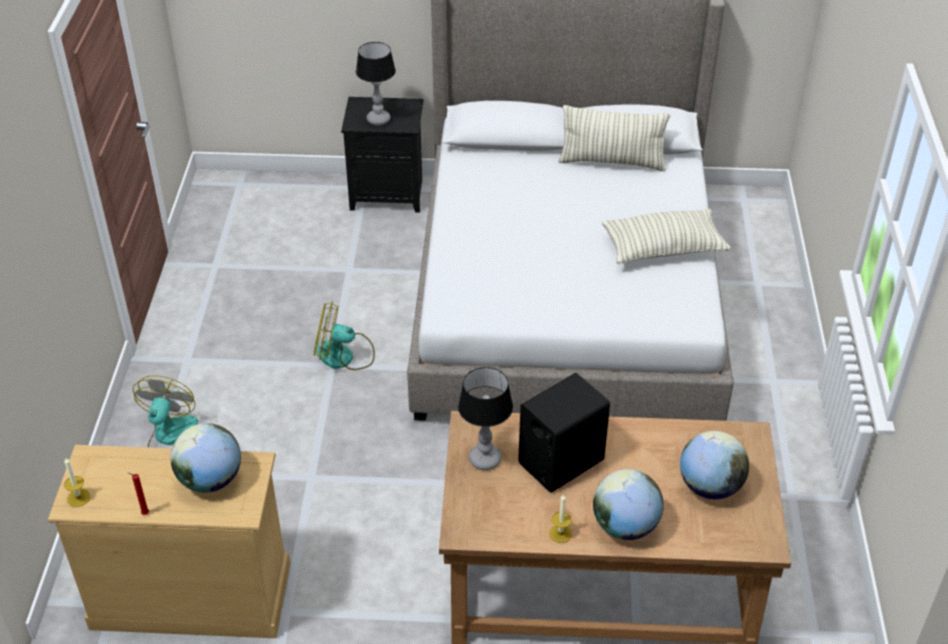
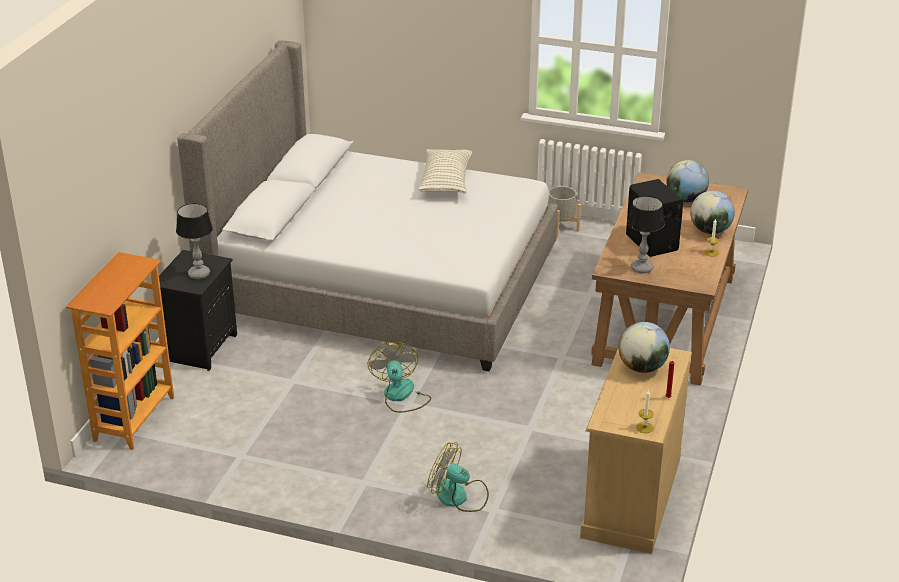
camera: 75 degrees left, 10 degrees down
(259, 185) = (133, 418): none -> bookcase
(344, 356) = (400, 396): fan -> fan turned 150 degrees clockwise
(612, 162) = (333, 182): pillow -> none
(788, 432) = (560, 228): none -> grey planter

